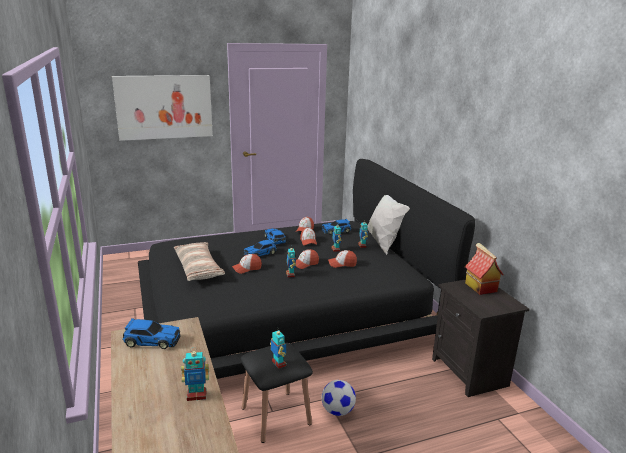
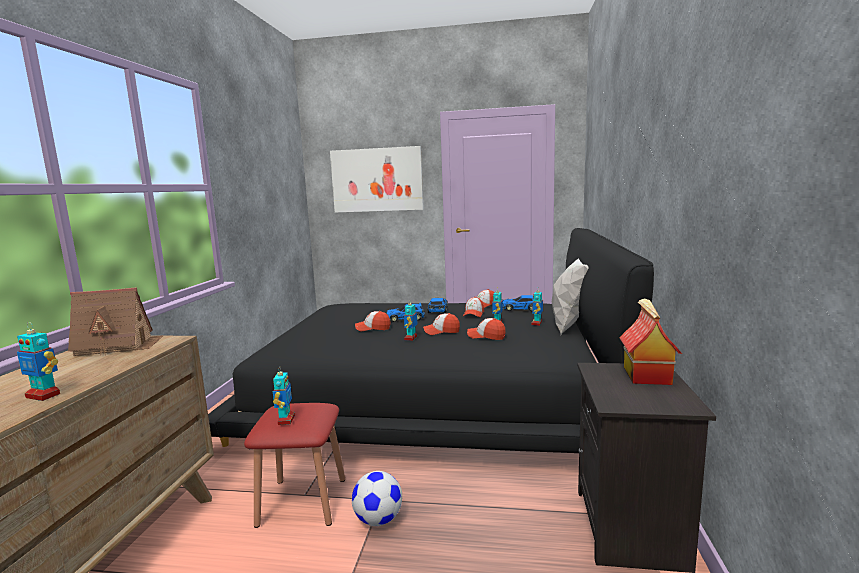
camera: 30 degrees right, 10 degrees down
(151, 340) = (119, 346): toy car -> toy house
(198, 268) = (329, 323): pillow -> none
(276, 416) = (302, 501): black stool -> red stool

